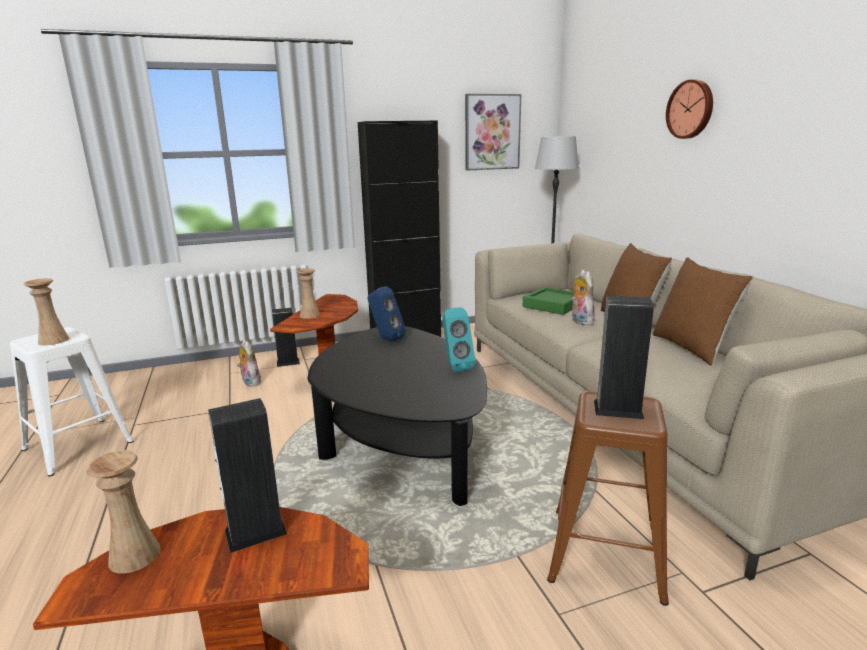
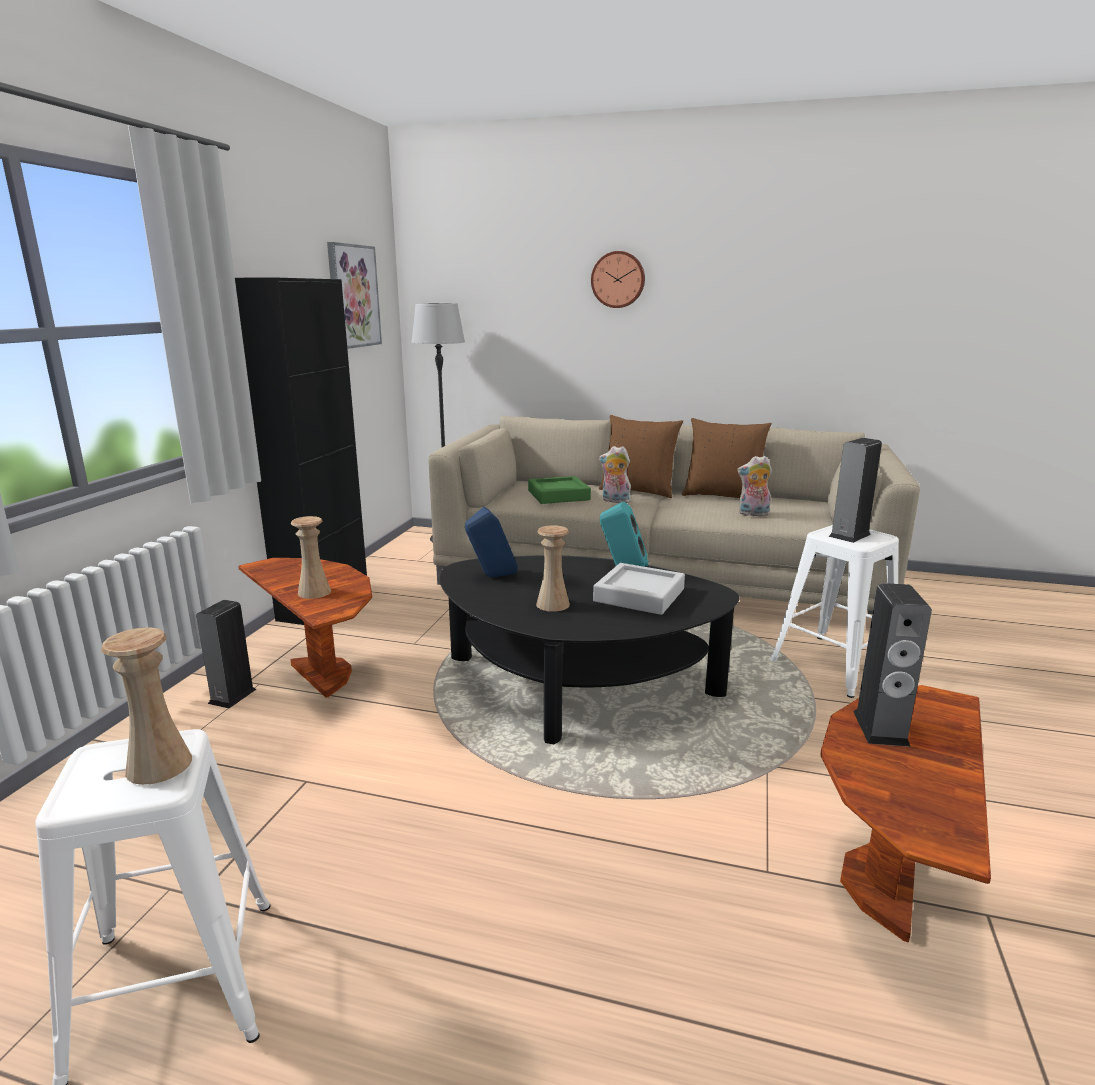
camera: 55 degrees left, 0 degrees up
(134, 555) = (890, 800): beige vase -> beige vase (552, 604)
(250, 382) = (242, 743): plush toy -> plush toy (753, 514)
(415, 383) = (639, 595): none -> grey tray
(604, 554) = (834, 665): brown stool -> white stool

